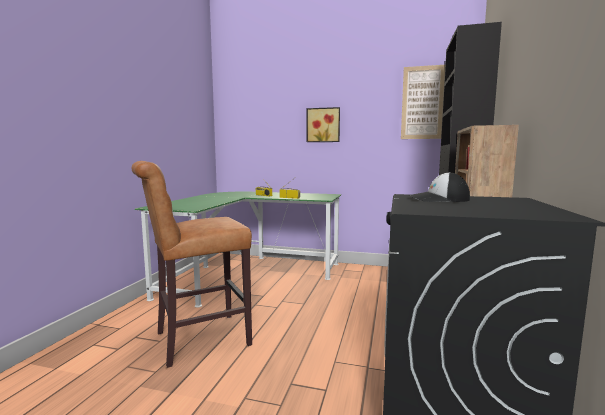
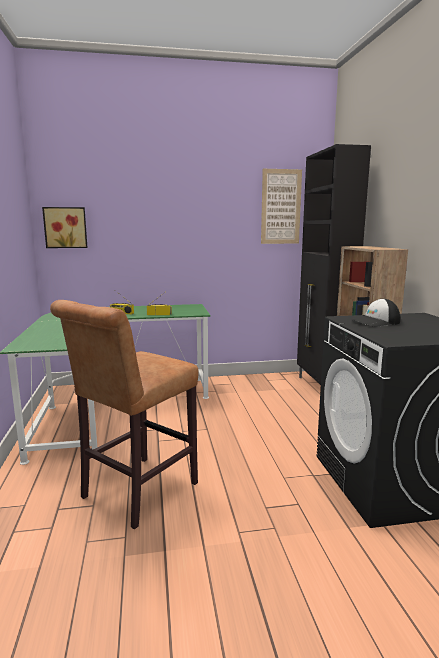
camera: 25 degrees left, 5 degrees up
(323, 125) = (178, 227): picture -> picture (65, 227)

